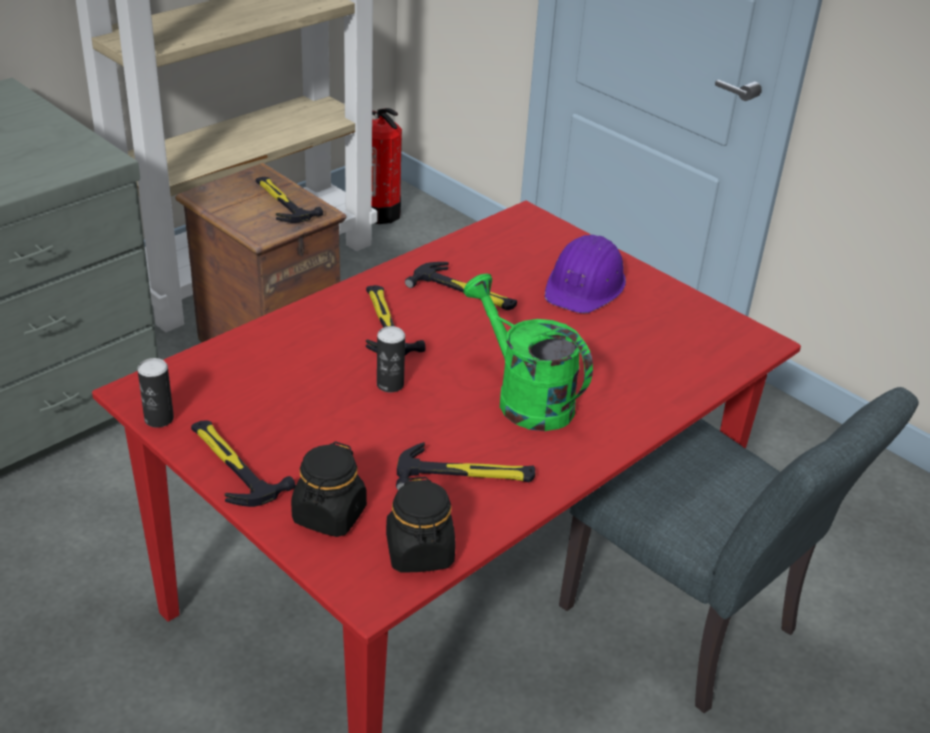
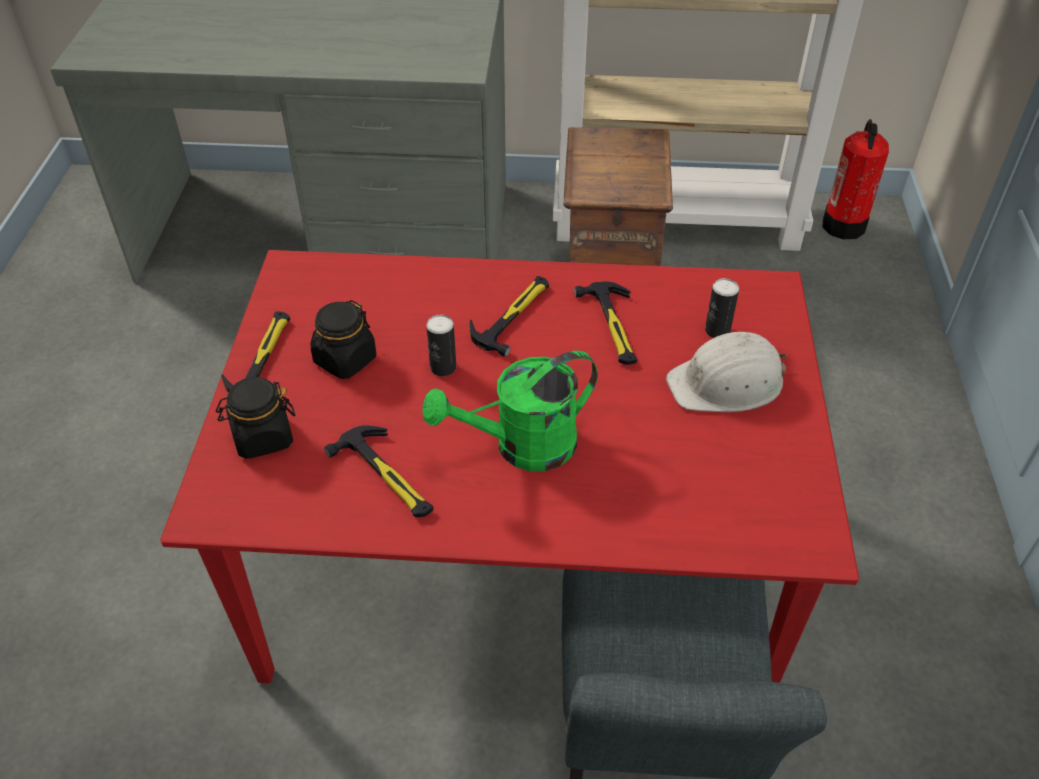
camera: 50 degrees right, 10 degrees up
(159, 419) = (272, 295): can -> can (717, 330)
(282, 202) = (635, 171): hammer -> none
(420, 552) = (272, 509): black jar -> black jar (345, 360)
(525, 398) = (521, 447): green watering can -> green watering can turned 120 degrees counterclockwise
(585, 285) = (727, 383): purple hard hat -> white hard hat

